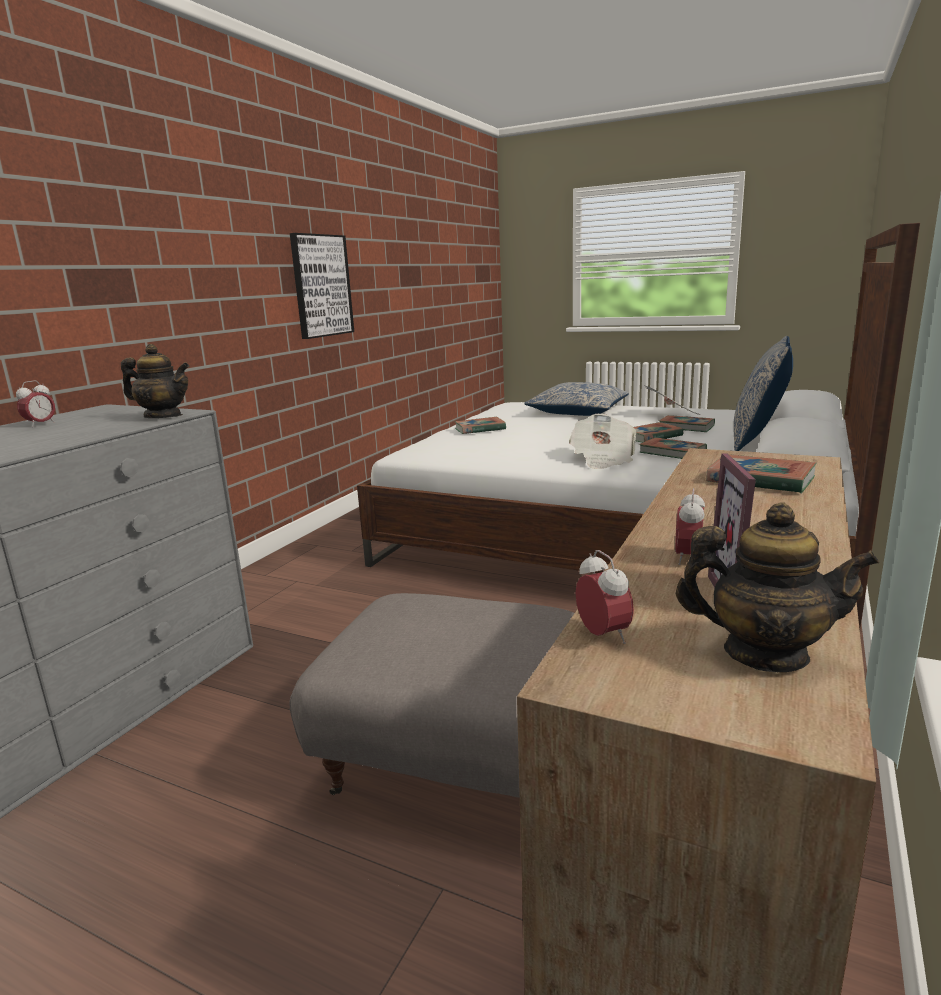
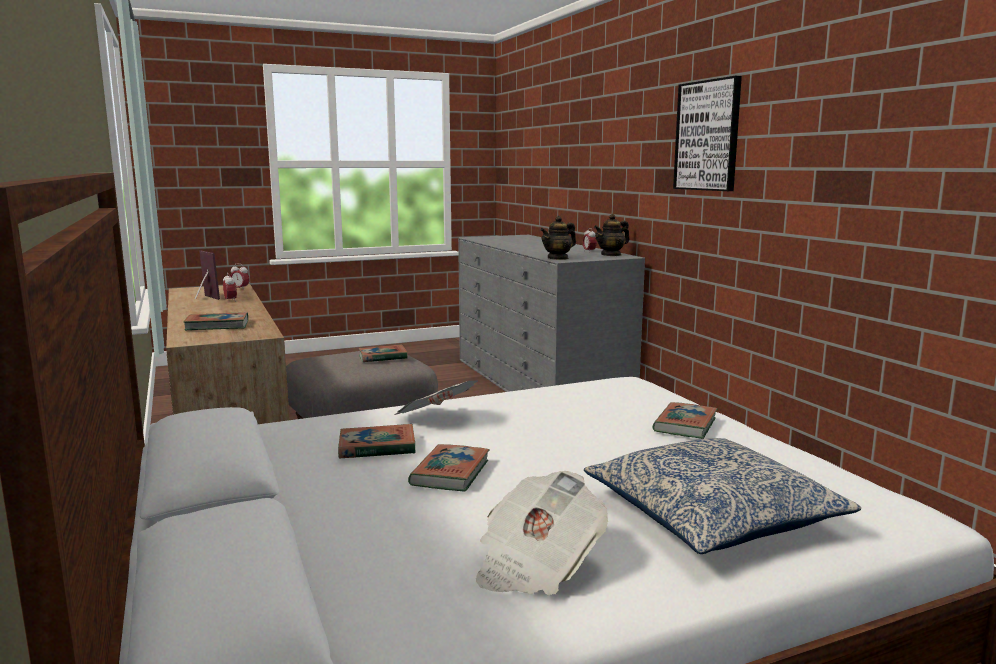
camera: 130 degrees right, 5 degrees down
(321, 286) = (871, 198): picture -> picture (708, 136)
(686, 427) = (439, 519): book -> book (382, 357)
(758, 440) = (289, 513): pillow -> none
(765, 654) = (194, 293): teapot -> teapot (611, 255)

